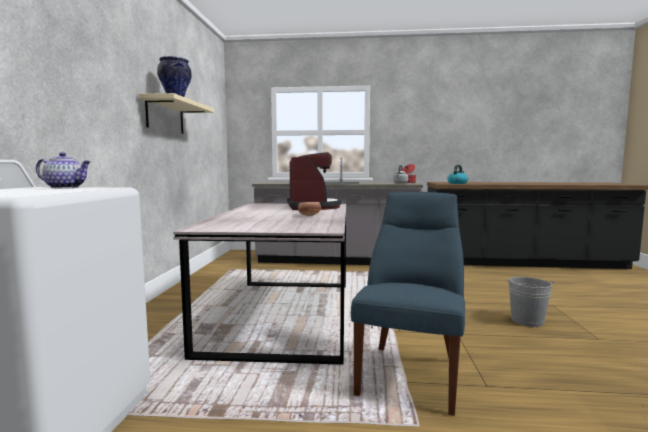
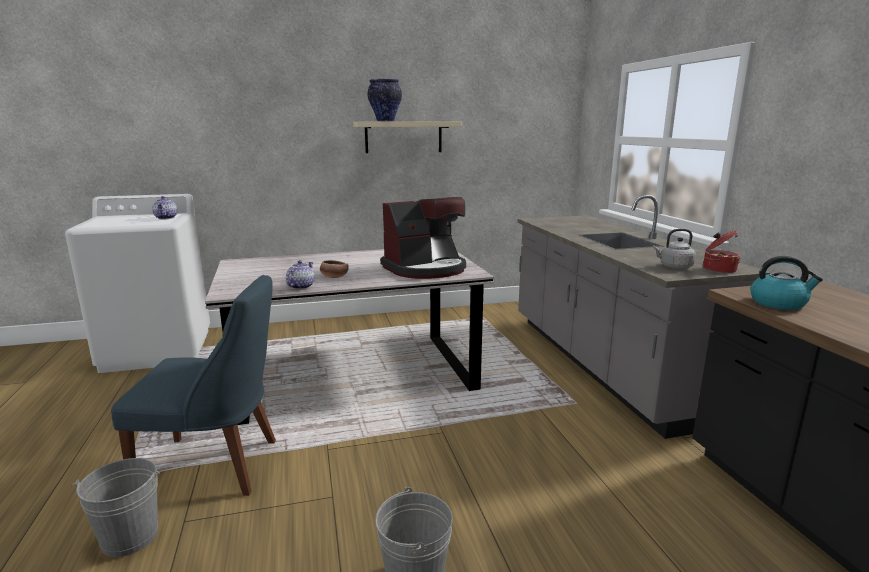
camera: 70 degrees right, 10 degrees up
(327, 220) = (300, 286): none -> teapot
(510, 410) = (130, 537): none -> grey bucket

